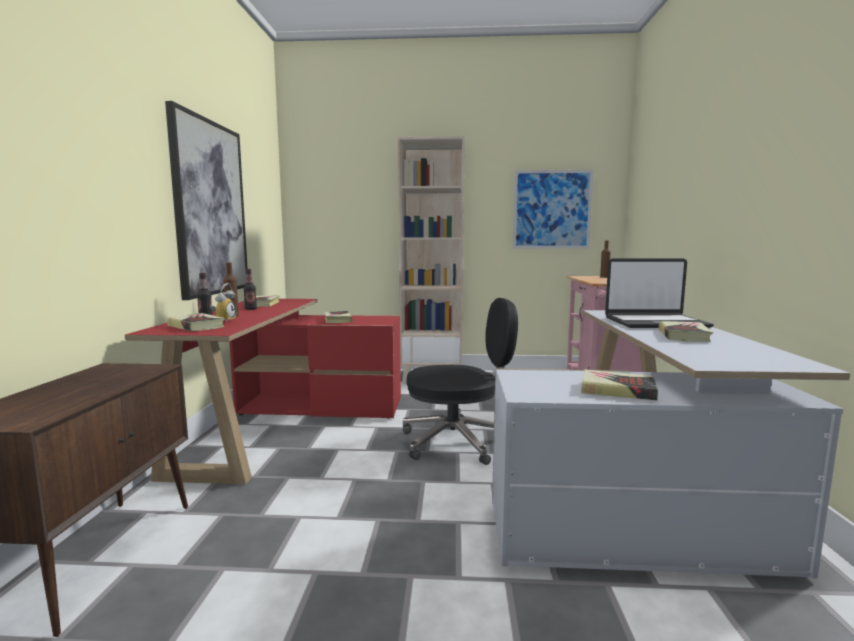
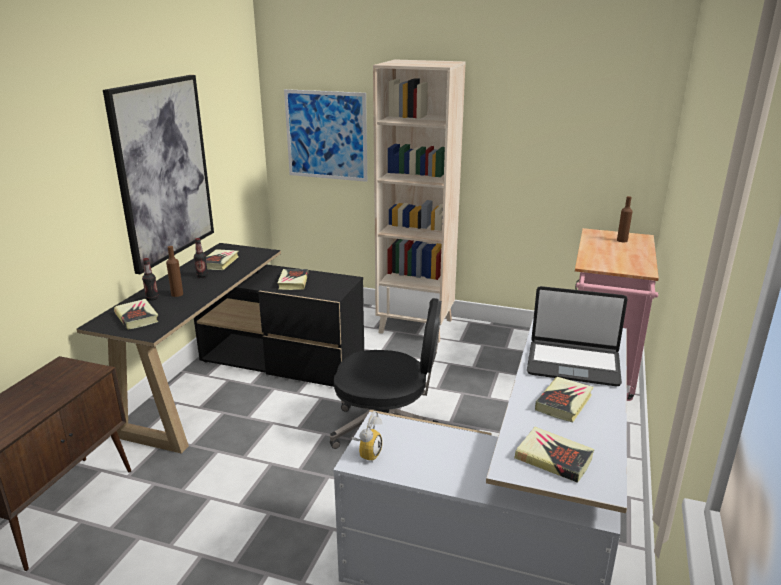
camera: 15 degrees right, 15 degrees up
(223, 321) = (164, 306): alarm clock -> alarm clock (367, 453)
(284, 424) = (239, 381): red desk -> black desk
(552, 209) = (573, 144): picture -> picture (326, 135)
(617, 390) = (443, 468): book -> book (553, 458)

